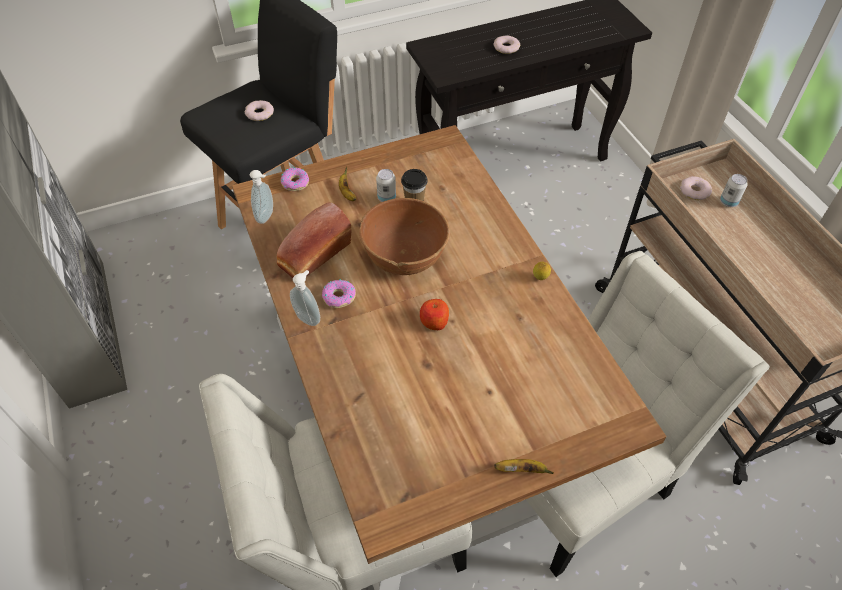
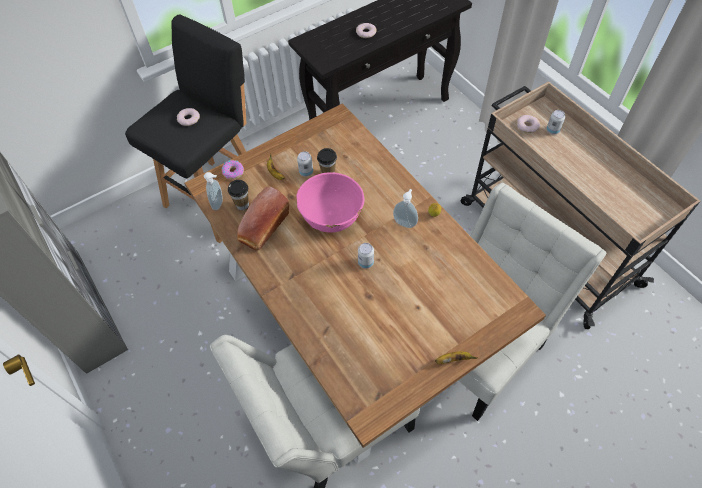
camera: 10 degrees left, 5 degrees up
(295, 223) = (242, 205): none -> cup
(308, 318) = (273, 277): soap dispenser -> soap dispenser (405, 222)
(339, 297) = (291, 257): donut -> none
(405, 256) = (331, 216): brown bowl -> pink bowl
(434, 321) = (366, 262): apple -> can

